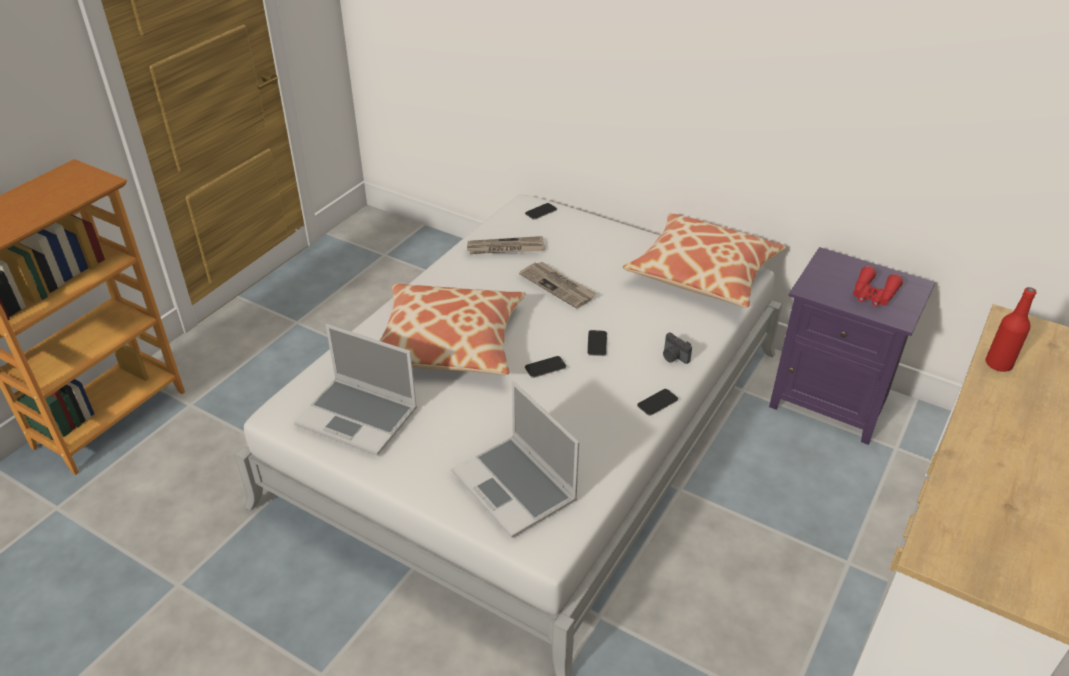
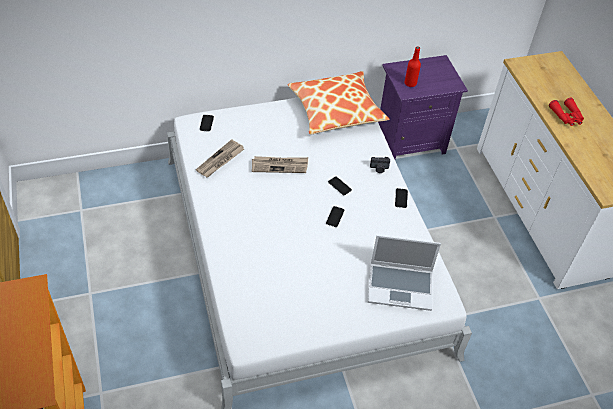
camera: 50 degrees left, 10 degrees up
(359, 417) = (287, 312): laptop -> none
(448, 342) = (272, 238): pillow -> none
(873, 295) = (433, 78): red binoculars -> red binoculars (566, 116)
(998, 364) = (537, 90): red bottle -> red bottle (410, 83)

